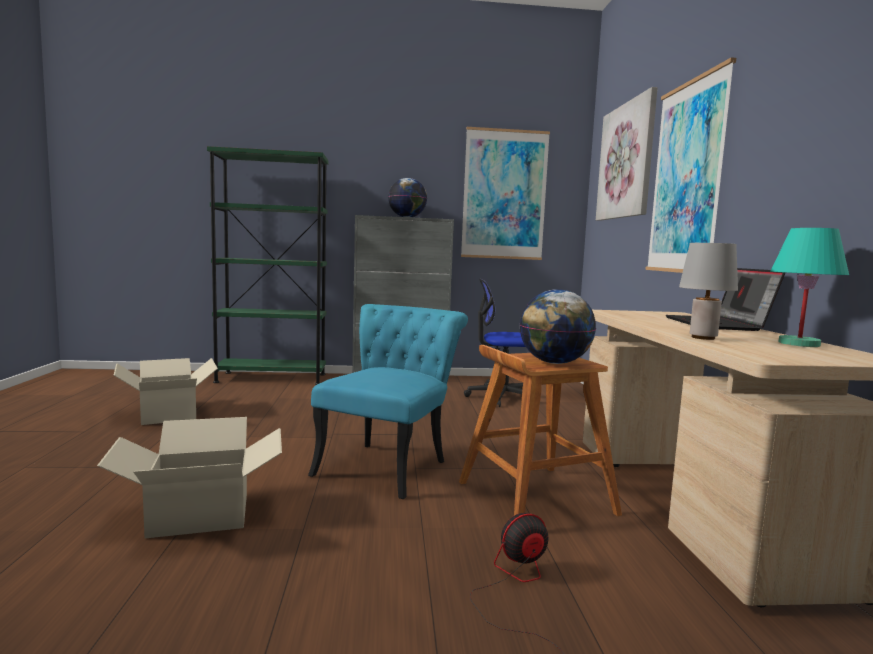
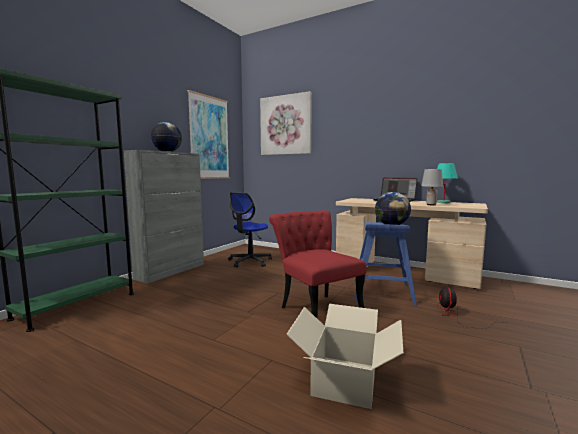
camera: 55 degrees left, 0 degrees up
(169, 414) = (89, 368): cardboard box -> none
(388, 464) = (316, 308): turquoise chair -> red chair
(534, 497) = (382, 291): brown stool -> blue stool
(687, 178) = (343, 138): picture -> none

